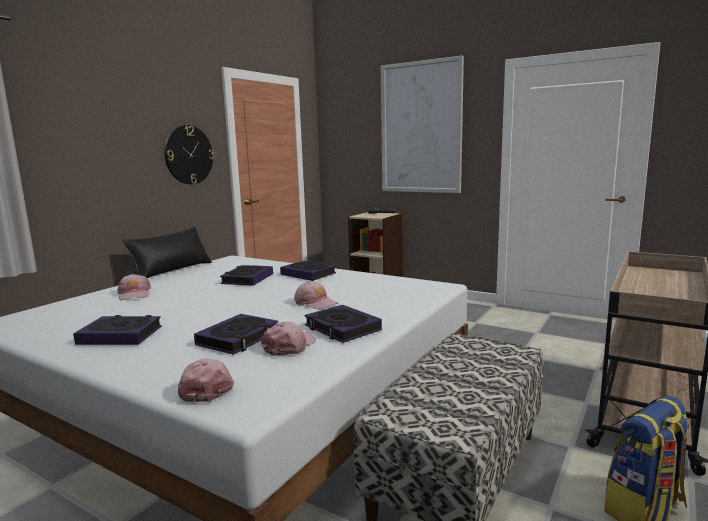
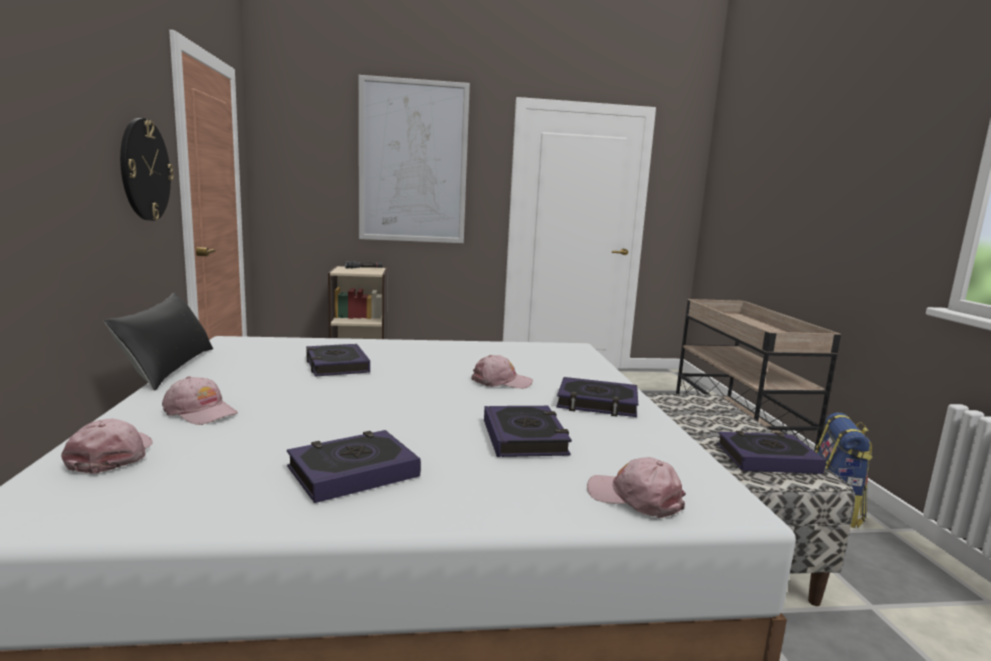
camera: 40 degrees left, 0 degrees up
(289, 346) = (597, 432): pink cap -> pink cap (112, 455)
(308, 274) = (404, 350): book -> book (767, 459)

